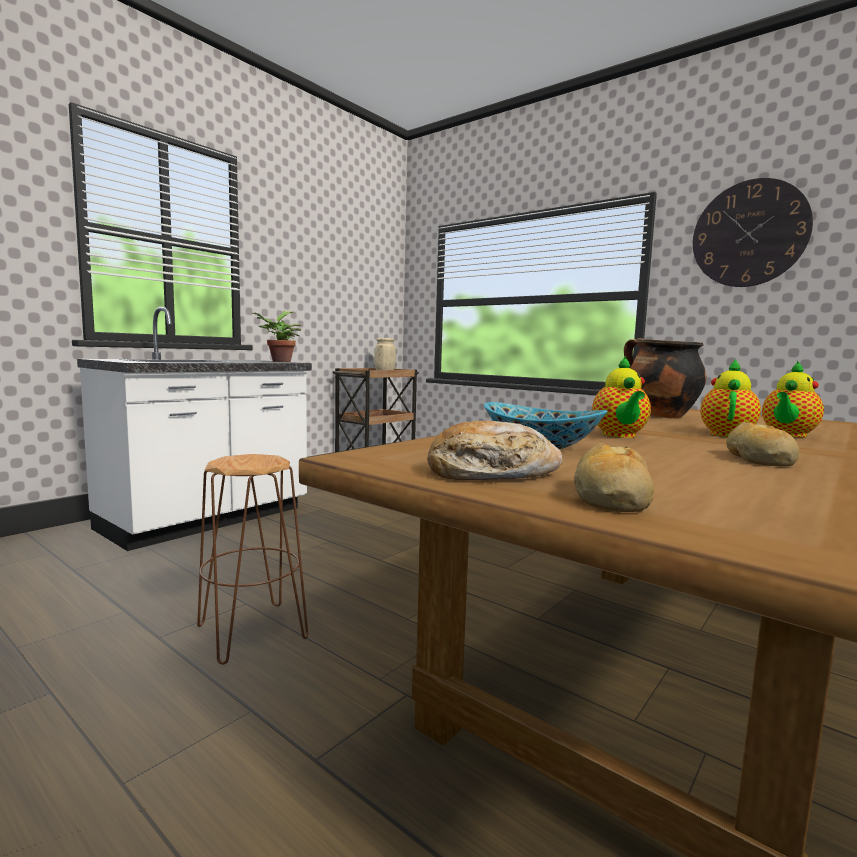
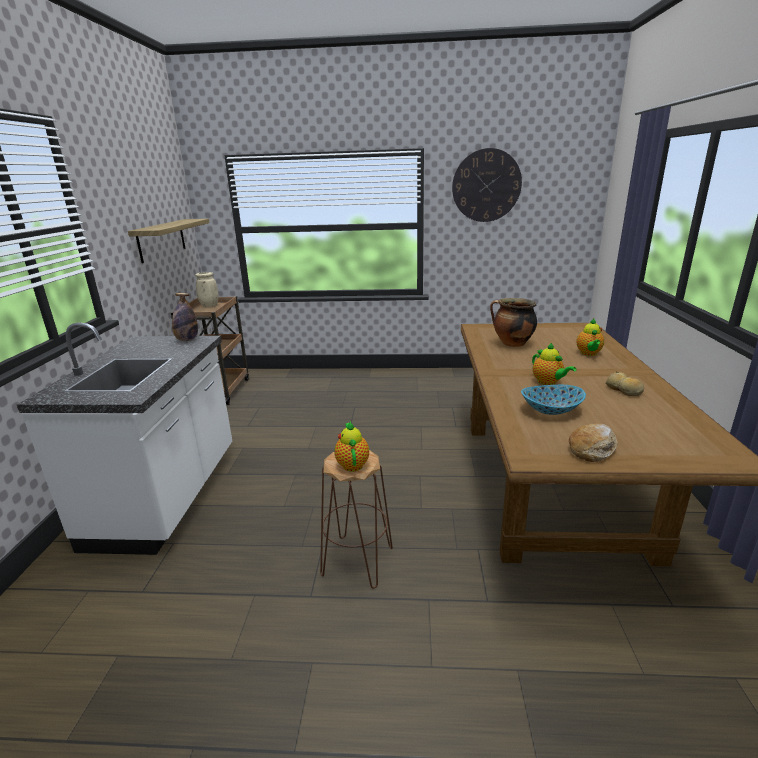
camera: 35 degrees left, 15 degrees up
(279, 361) = (187, 340): potted plant -> bottle
(348, 297) = (161, 240): none -> shelf
(611, 497) = (650, 450): bread -> none
(727, 434) = (572, 362): teapot -> teapot (352, 464)

